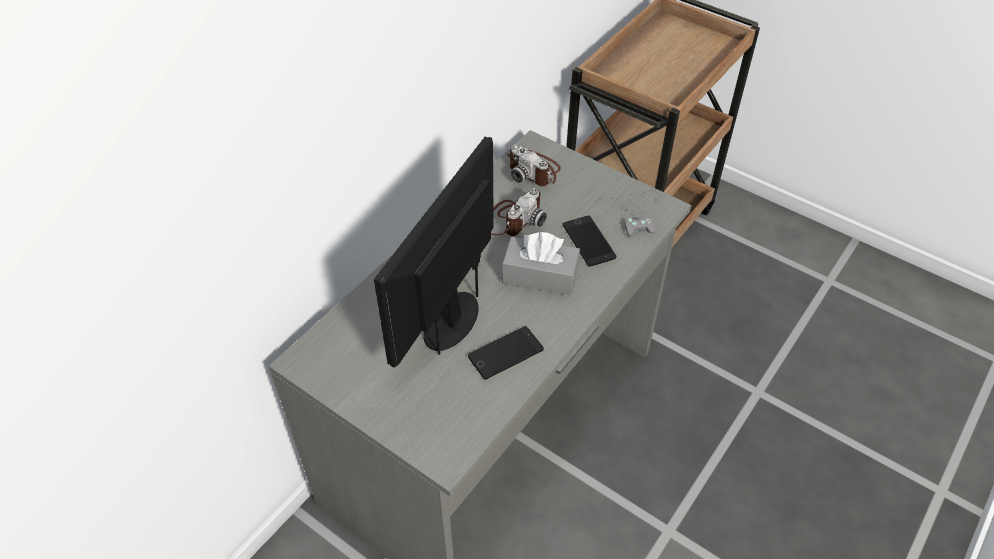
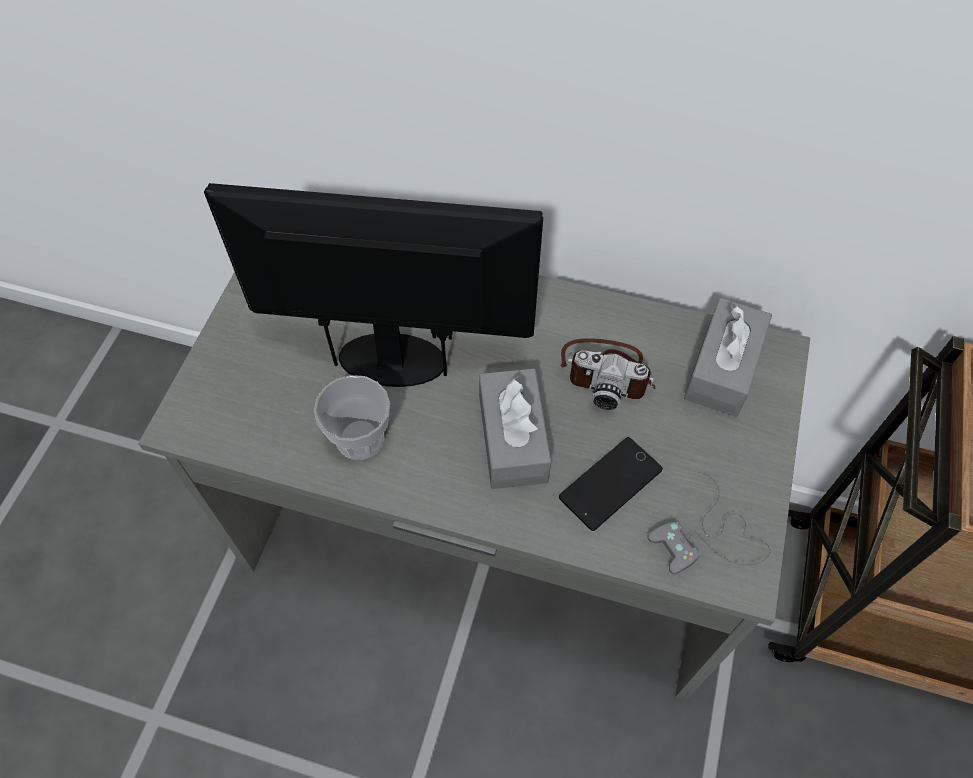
camera: 70 degrees right, 10 degrees up
(505, 353) = (360, 438): phone -> cup
(534, 170) = (722, 368): camera -> grey tissue box

